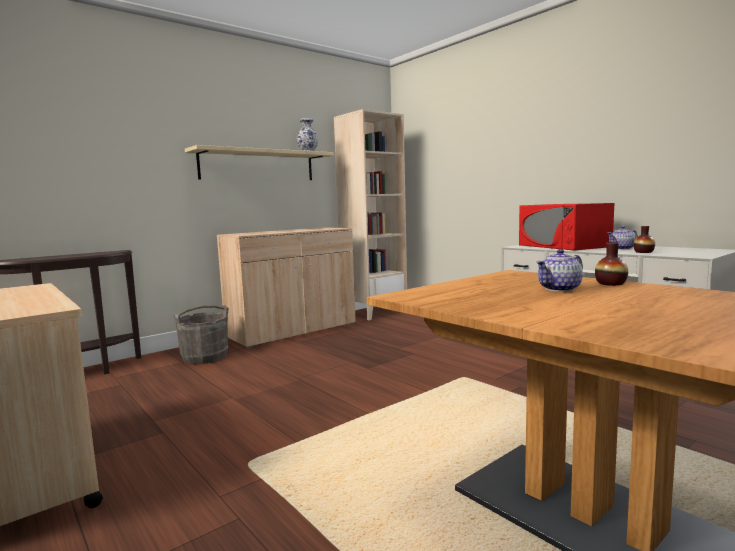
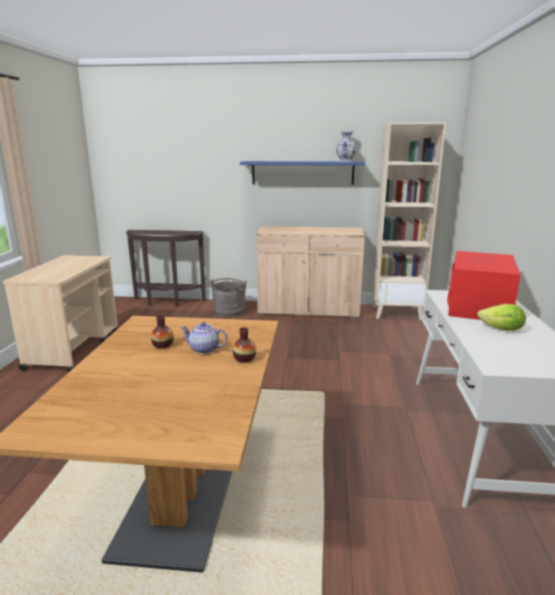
camera: 45 degrees right, 10 degrees up
(258, 166) = (302, 172): beige shelf -> blue shelf
(622, 248) = (502, 329): teapot -> lettuce
(643, 252) = (486, 342): vase -> vase (162, 345)

